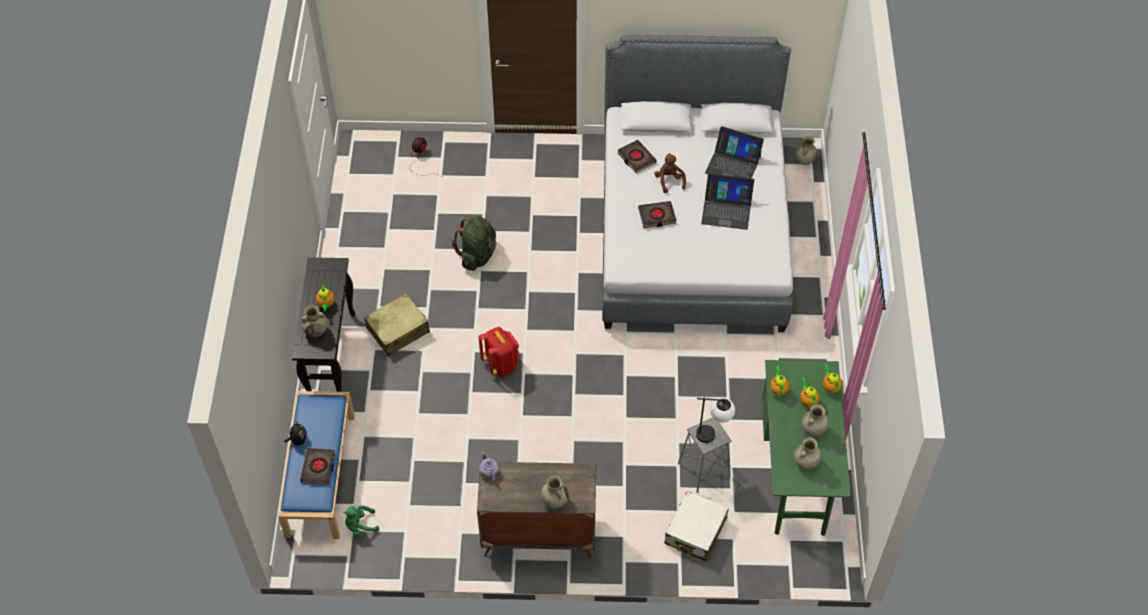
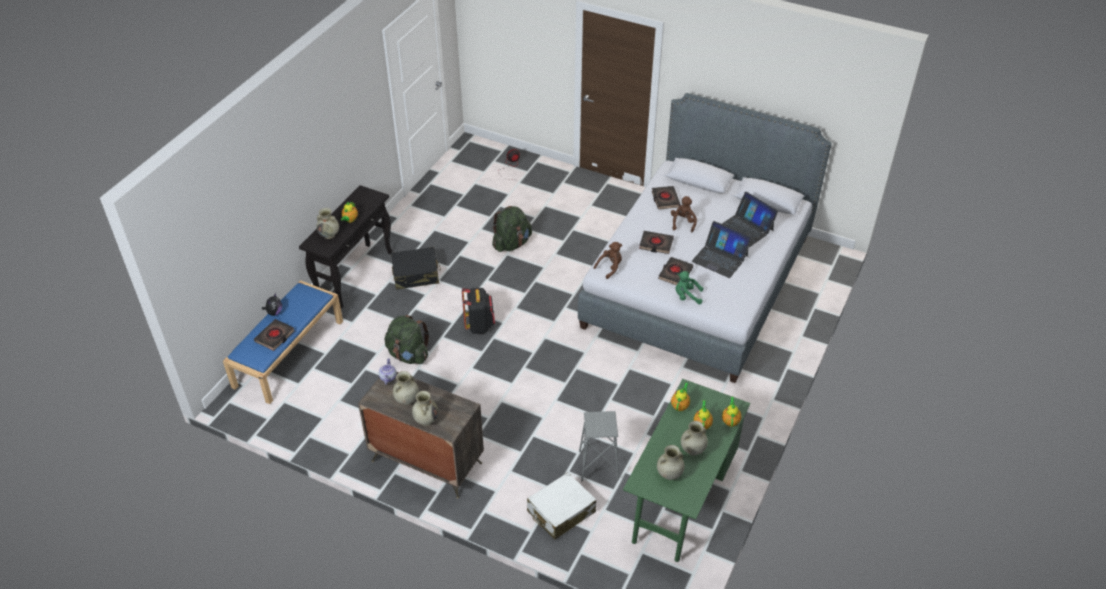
camera: 25 degrees right, 10 degrees down
(360, 526) = (292, 401): green plush toy -> green plush toy (687, 296)
(398, 330) = (416, 274): beige suitcase -> black suitcase
(449, 426) = (408, 355): none -> green backpack
(501, 364) = (479, 325): red backpack -> black backpack
(626, 260) = (610, 267): none -> brown plush toy
(693, 244) = (675, 273): none -> black book
(713, 435) = (604, 425): table lamp -> none
(804, 160) = (828, 261): beige vase -> beige vase (406, 400)

